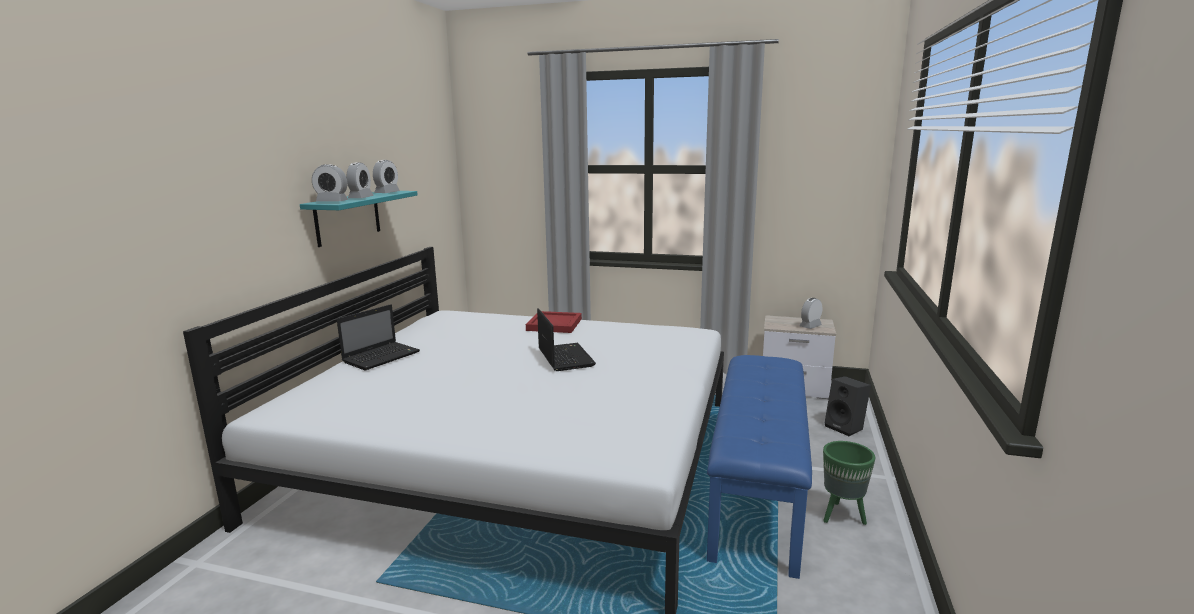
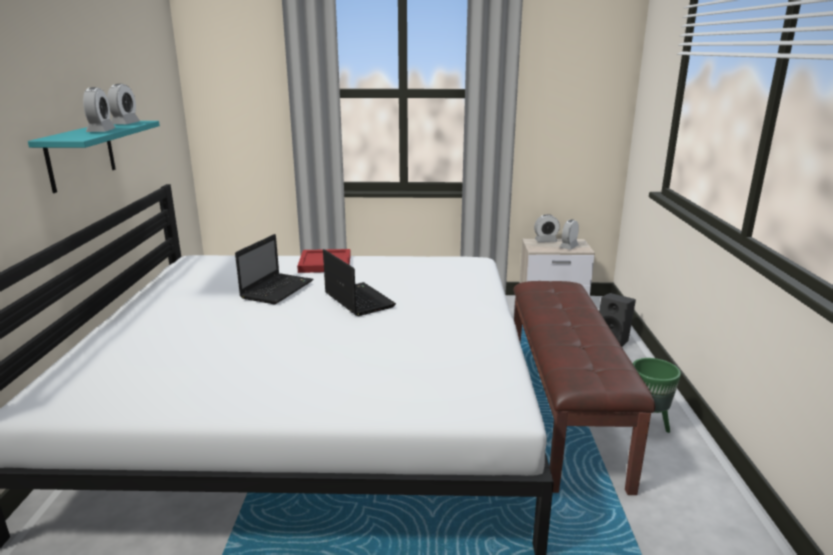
camera: 15 degrees left, 5 degrees up
(332, 201) = (69, 136): alarm clock -> alarm clock (545, 241)
(382, 356) = (146, 317): laptop -> laptop (278, 289)
(756, 488) = (561, 410): blue bench -> brown bench

